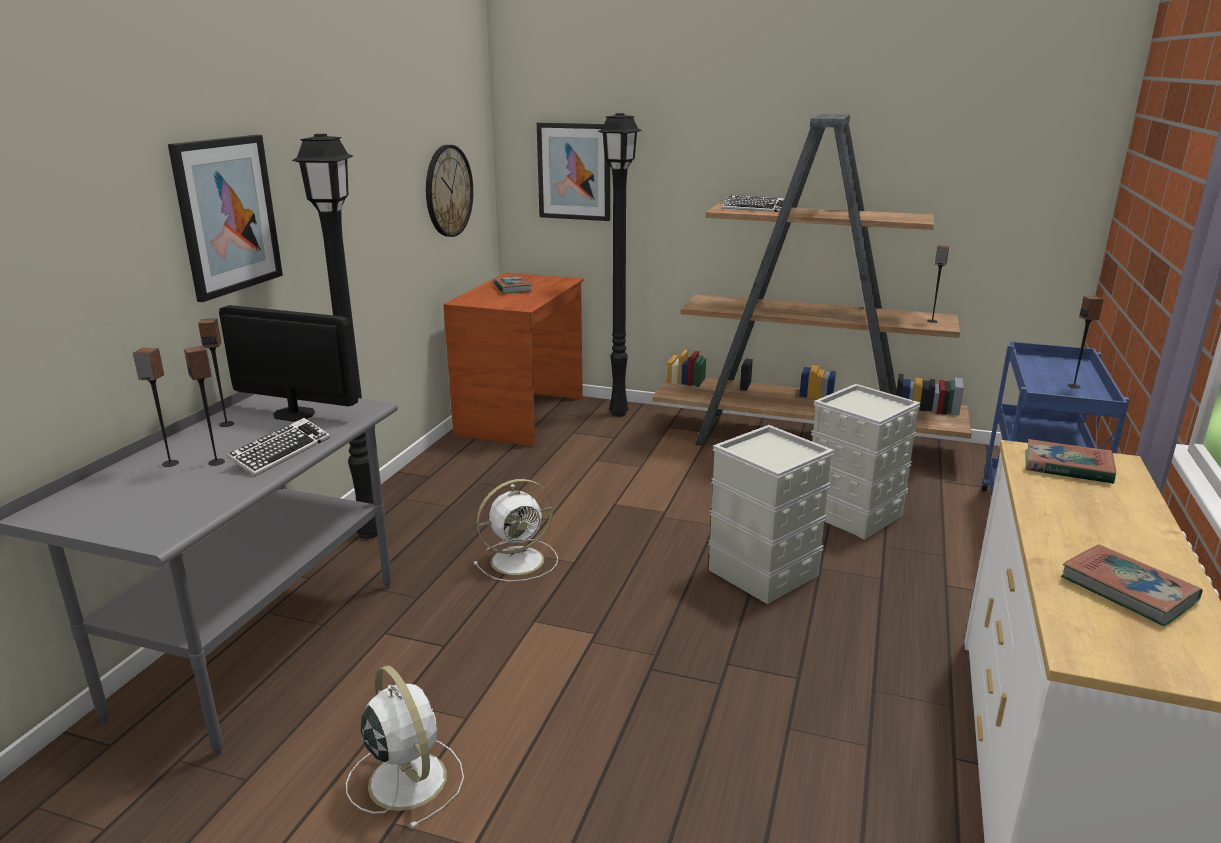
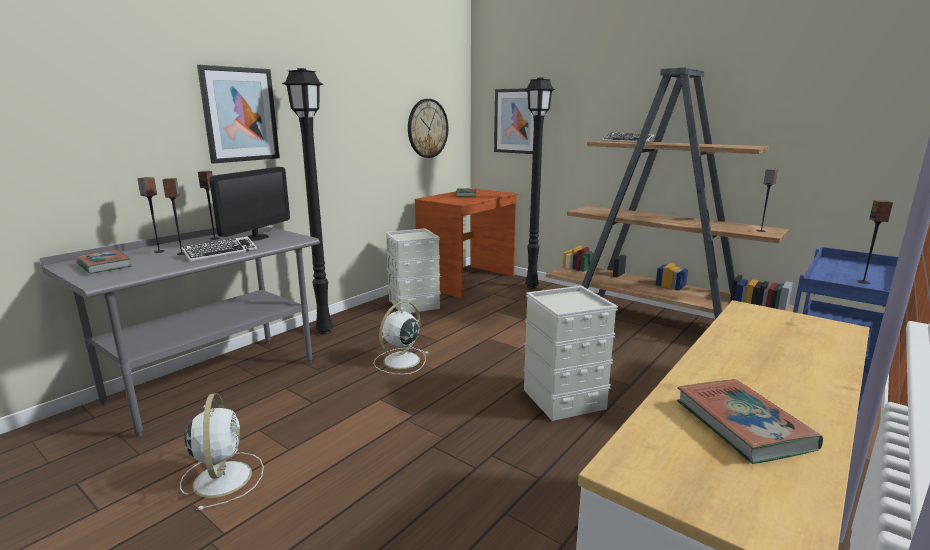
camera: 20 degrees right, 5 degrees down
(294, 414) = (255, 237): monitor -> monitor turned 75 degrees clockwise
(520, 560) = (400, 361): white fan -> white fan turned 135 degrees clockwise
(854, 515) = (665, 373): grey storage box -> grey storage box (414, 304)
(1067, 467) = (779, 325): book -> book (104, 265)

